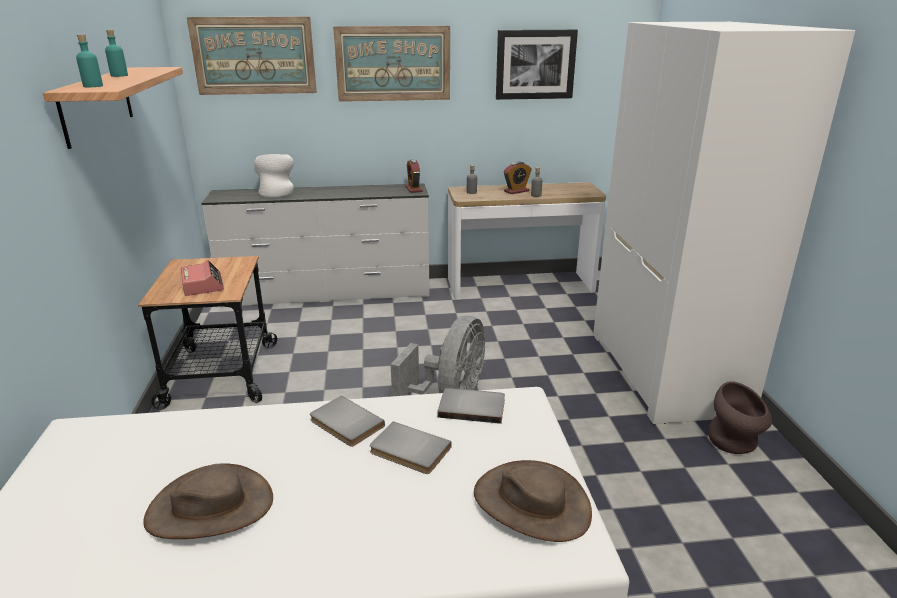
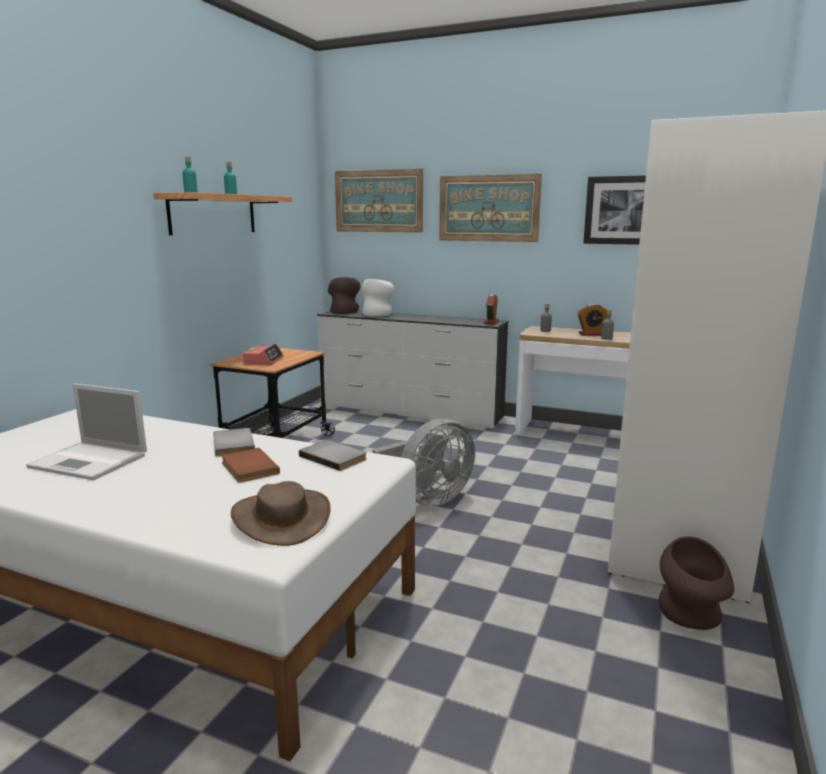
camera: 30 degrees right, 10 degrees down
(210, 507) = (90, 461): brown hat -> laptop
(229, 194) = (344, 311): none -> brown vase
(408, 451) = (247, 468): grey book -> brown book

